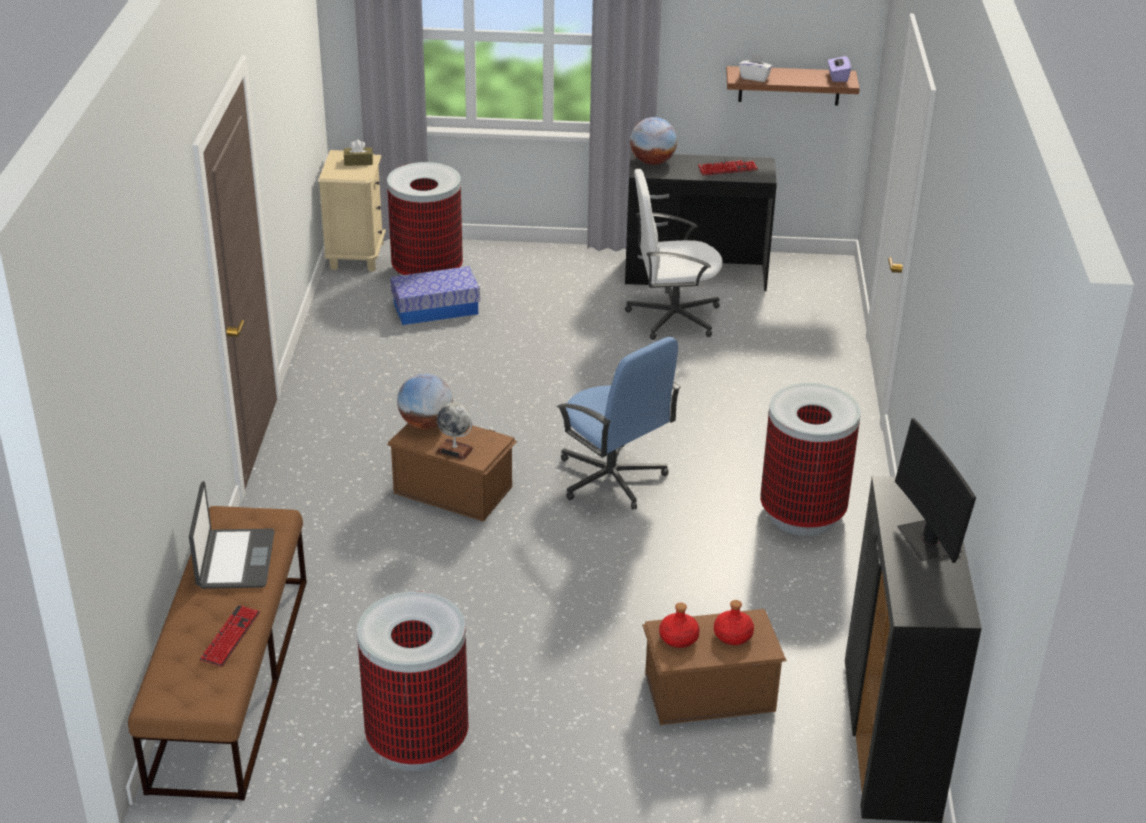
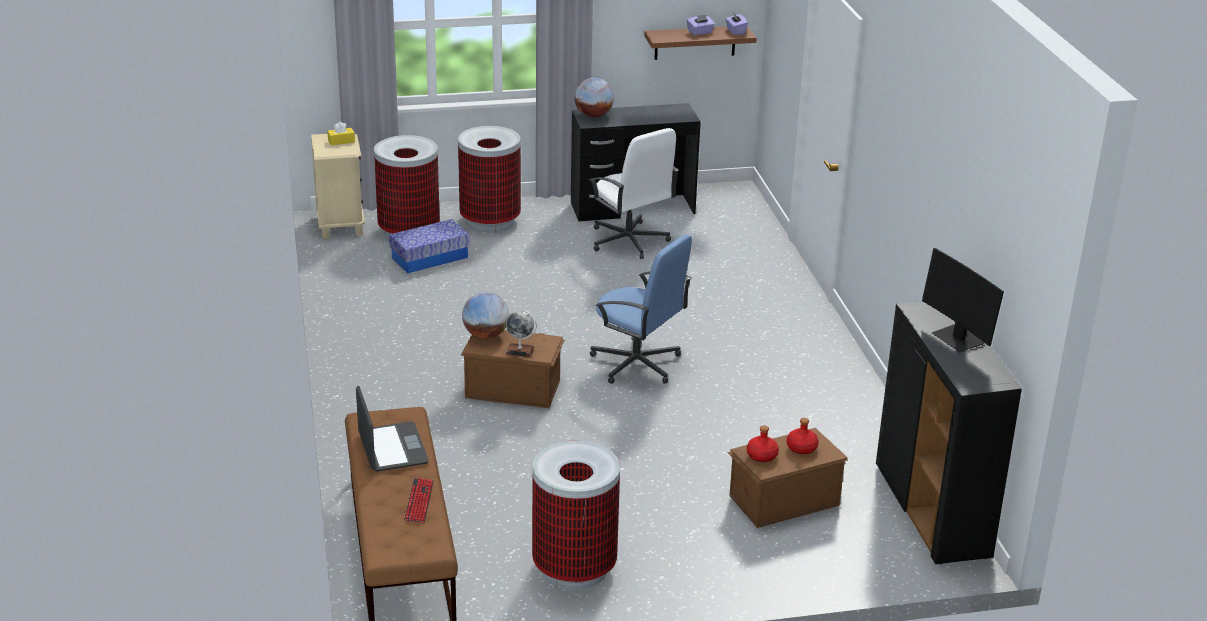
camera: 15 degrees left, 5 degrees down
(358, 162) = (341, 141): brown tissue box -> yellow tissue box
(672, 317) = (629, 241): white office chair -> white office chair turned 105 degrees counterclockwise
(727, 169) = (656, 114): keyboard -> none
(754, 77) = (671, 37): white tissue box -> none
(793, 74) = (700, 32): none -> purple tissue box
(802, 513) = (796, 368): trash can -> trash can (490, 221)

